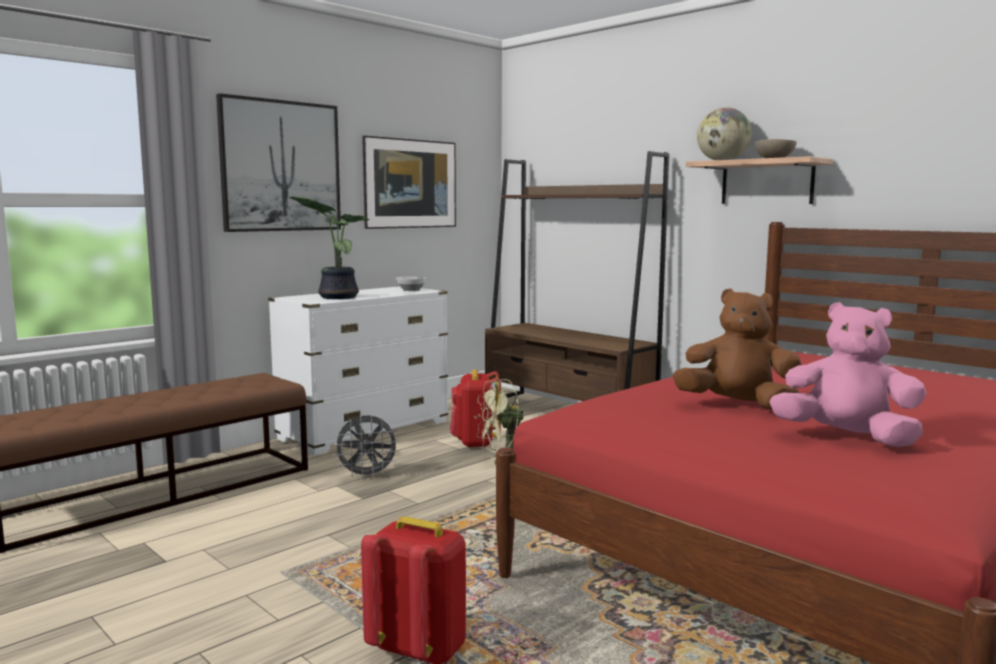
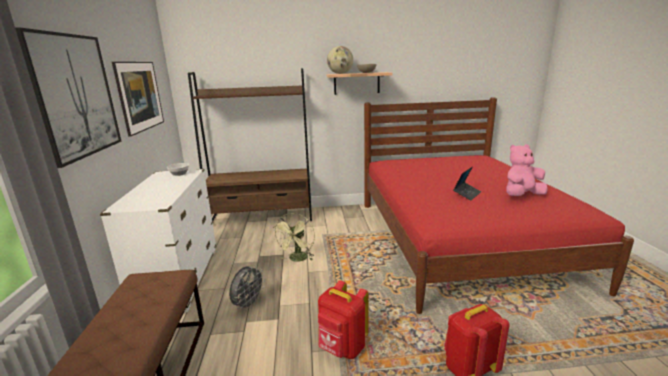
camera: 50 degrees left, 10 degrees up
(336, 297) = (155, 195): potted plant -> none
(475, 443) = (257, 254): red backpack -> red backpack (342, 348)
(737, 405) = (466, 194): brown plush toy -> laptop

